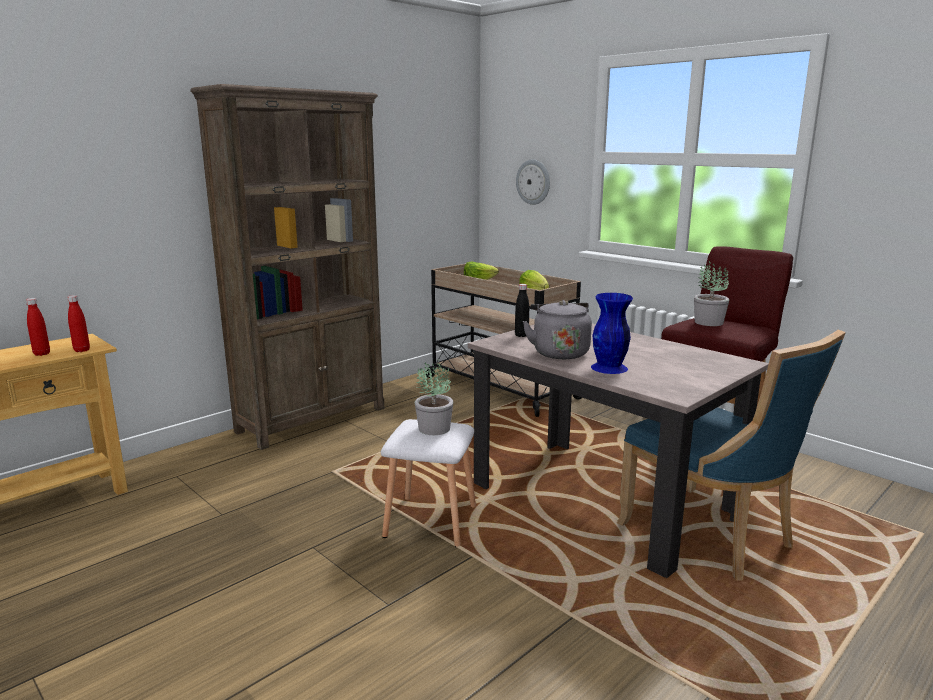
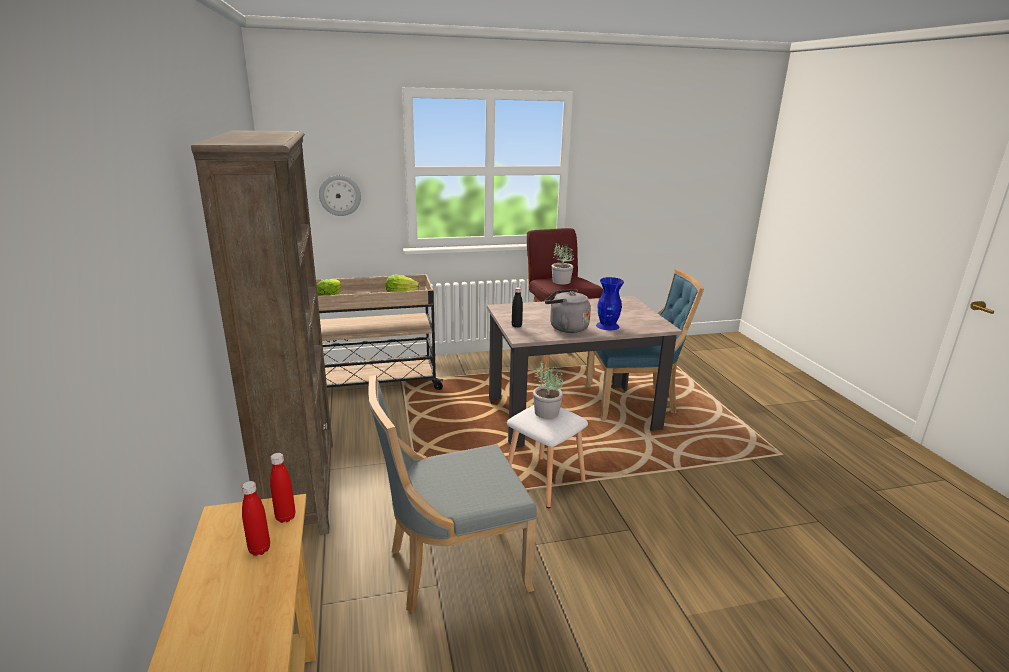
camera: 60 degrees left, 5 degrees up
(250, 513) = (452, 566): none -> grey chair

